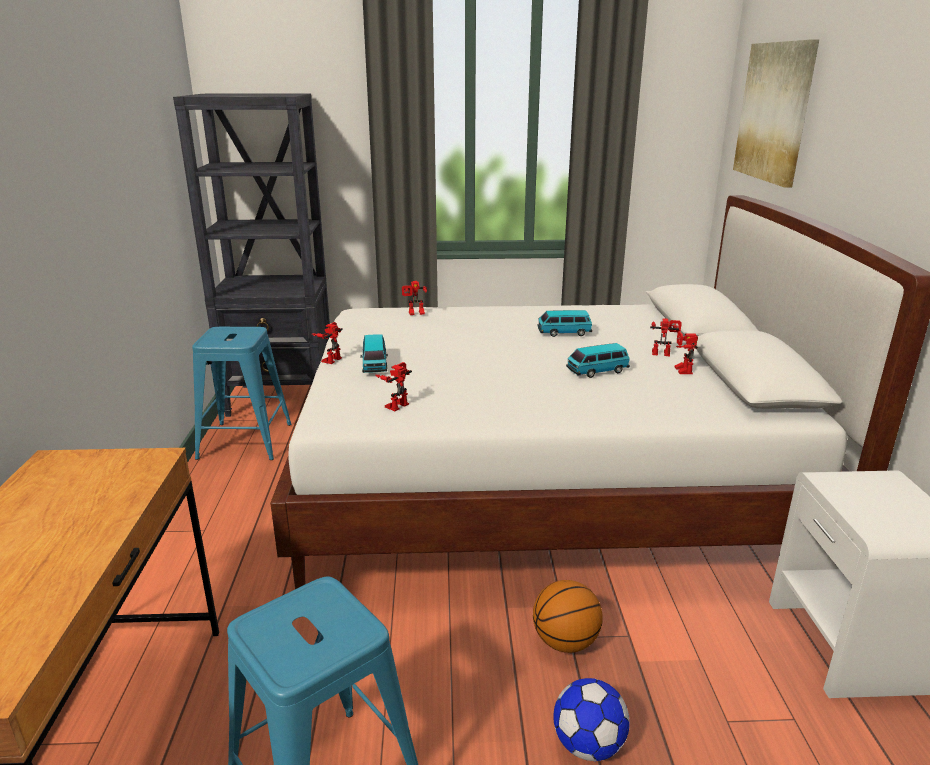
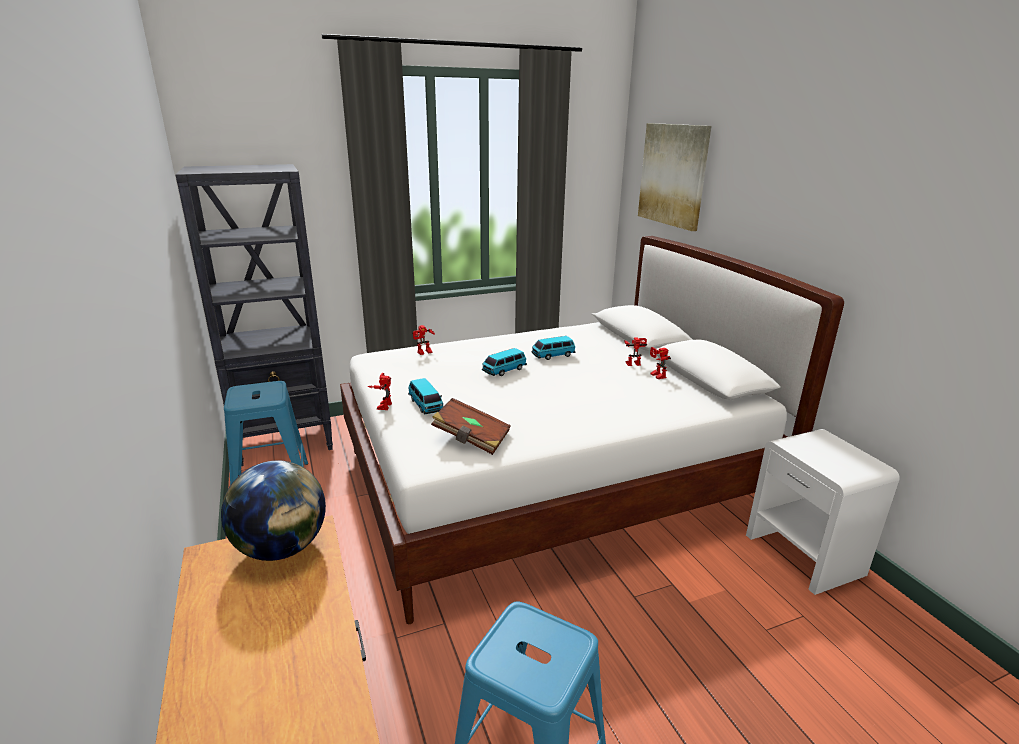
camera: 20 degrees left, 0 degrees up
(115, 467) = (282, 548): none -> globe
(395, 404) = (471, 439): toy robot -> brown book
(564, 641) = (632, 601): basketball -> none
(588, 745) = (690, 676): football -> none
(597, 371) = (600, 385): toy car -> toy car (504, 370)

